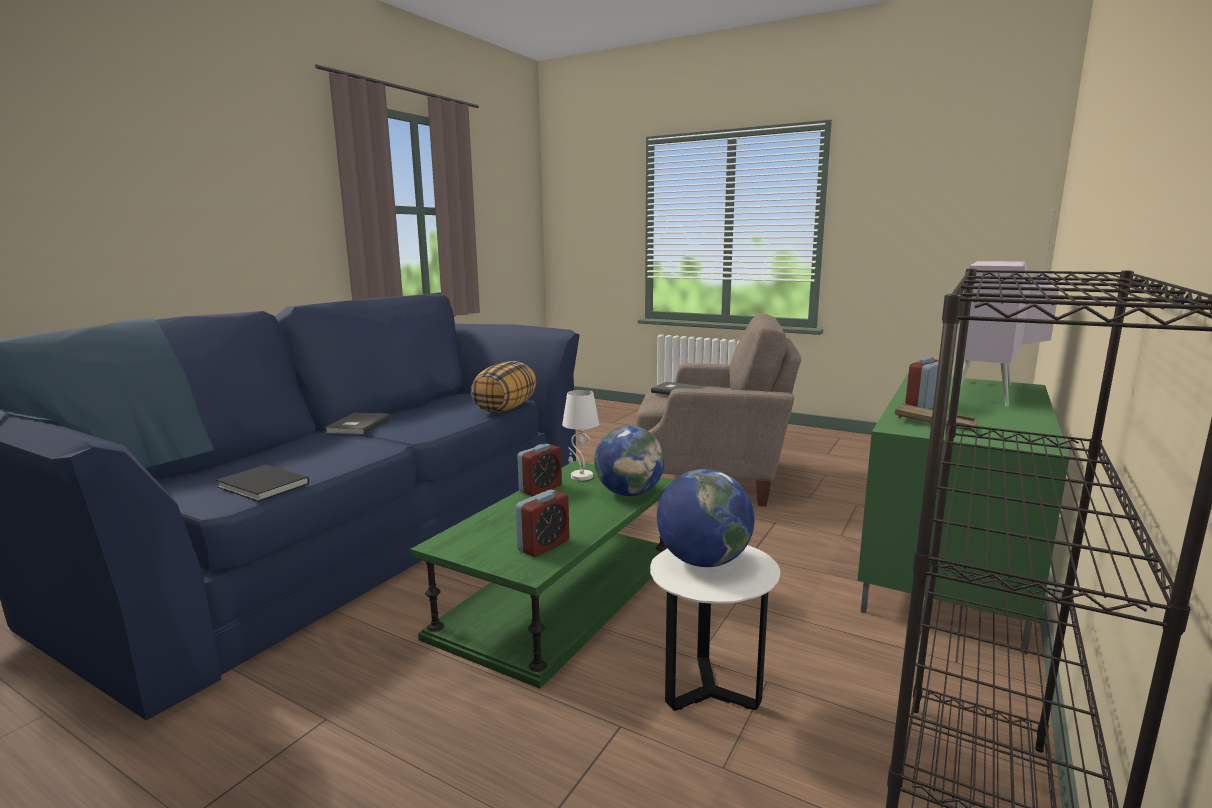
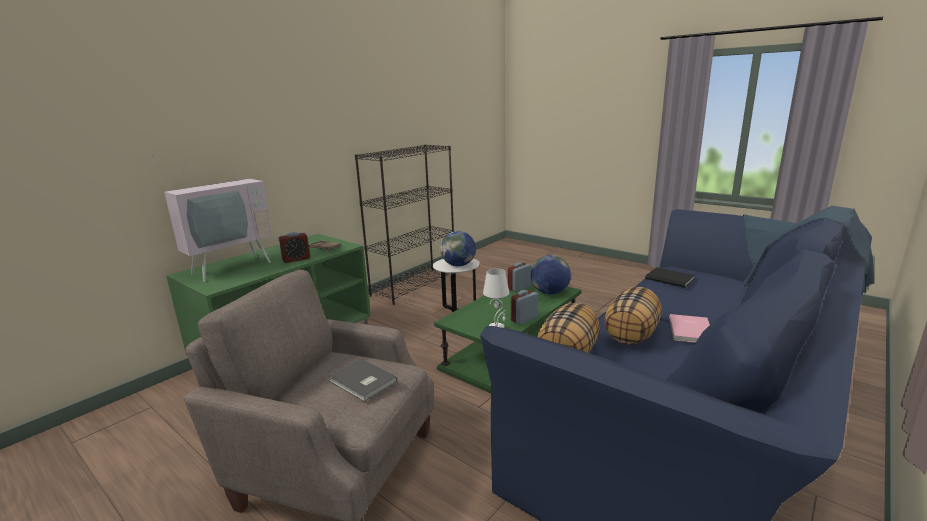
camera: 170 degrees left, 5 degrees up
(356, 426) = (691, 330): grey book -> pink book
(426, 424) = (632, 335): none -> pillow
(629, 493) = (469, 313): globe -> globe (550, 293)

